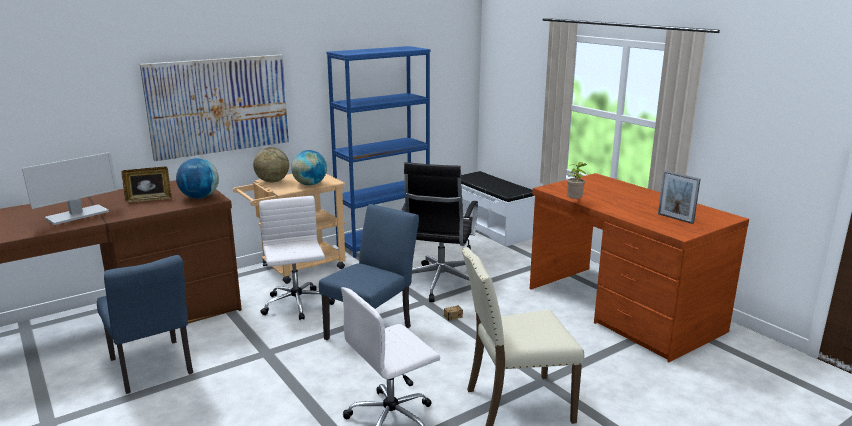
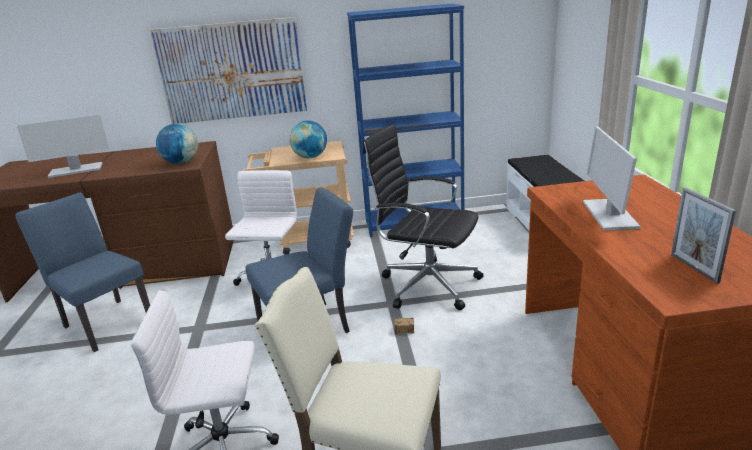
camera: 30 degrees right, 5 degrees up
(149, 199) = (143, 161): picture frame -> none
(153, 369) = (105, 321): blue chair -> blue chair turned 135 degrees clockwise
(272, 181) = (282, 151): globe -> none
(440, 284) = (426, 284): black office chair -> black office chair turned 75 degrees clockwise
(574, 202) = (559, 216): potted plant -> none
(602, 198) = (609, 214): none -> monitor

